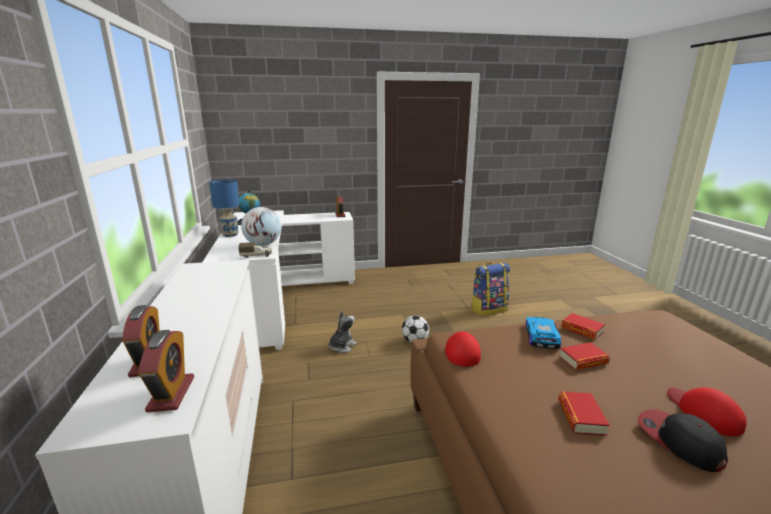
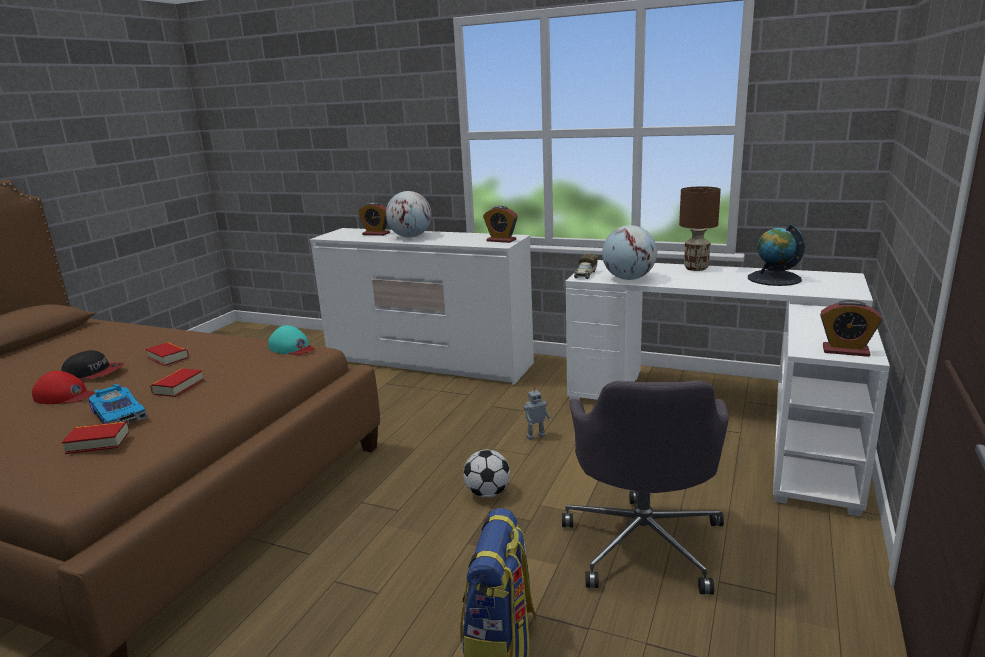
camera: 125 degrees right, 0 degrees up
(171, 394) = (340, 236): alarm clock -> alarm clock (501, 240)
(184, 322) = (410, 237): none -> globe
(230, 235) = (696, 268): blue table lamp -> brown table lamp
(341, 346) = (535, 436): plush toy -> toy robot
(406, 299) = (643, 541): none -> grey office chair
(461, 351) = (292, 348): red cap -> turquoise cap
(540, 336) = (233, 385): toy car -> toy car (120, 414)
(582, 330) = (190, 411): book -> book (98, 442)

